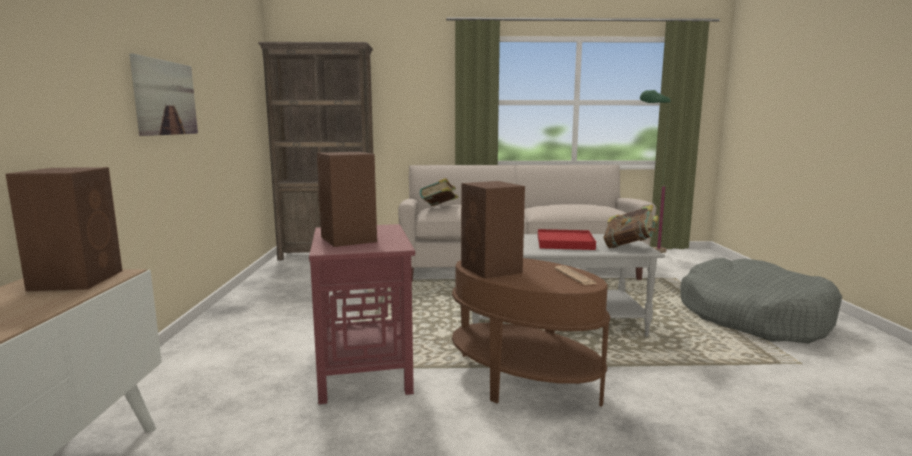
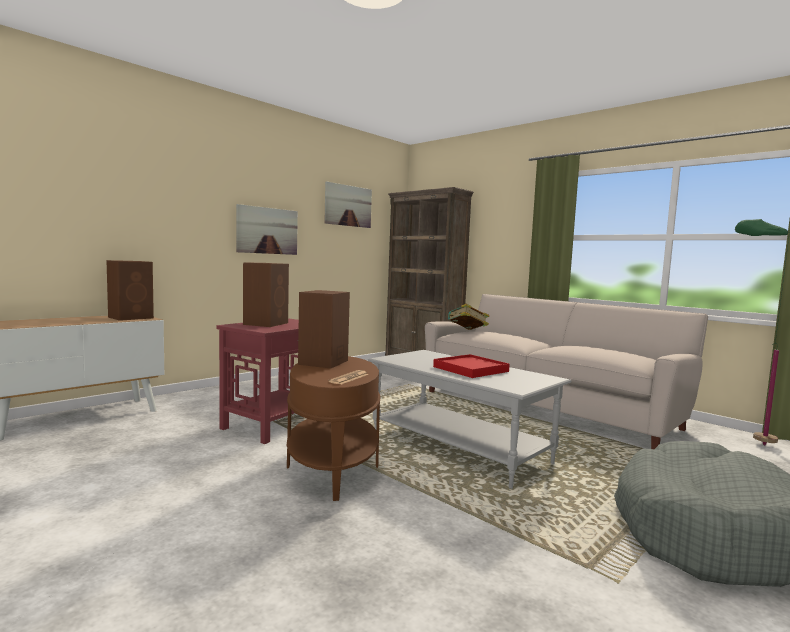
camera: 45 degrees right, 5 degrees down
(228, 58) = (348, 205): none -> picture
(629, 247) = (511, 384): book -> none

